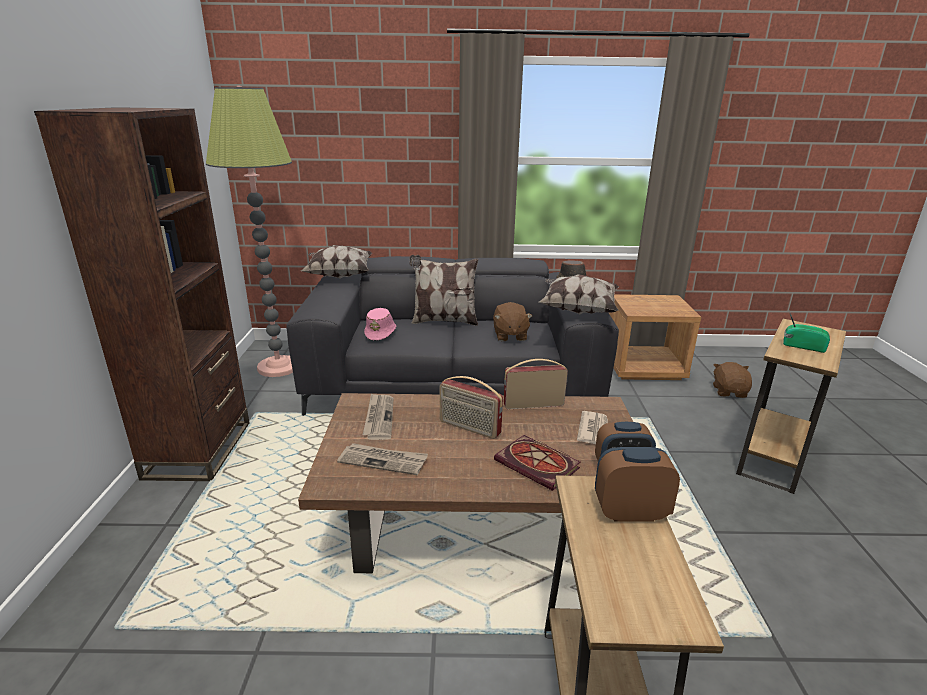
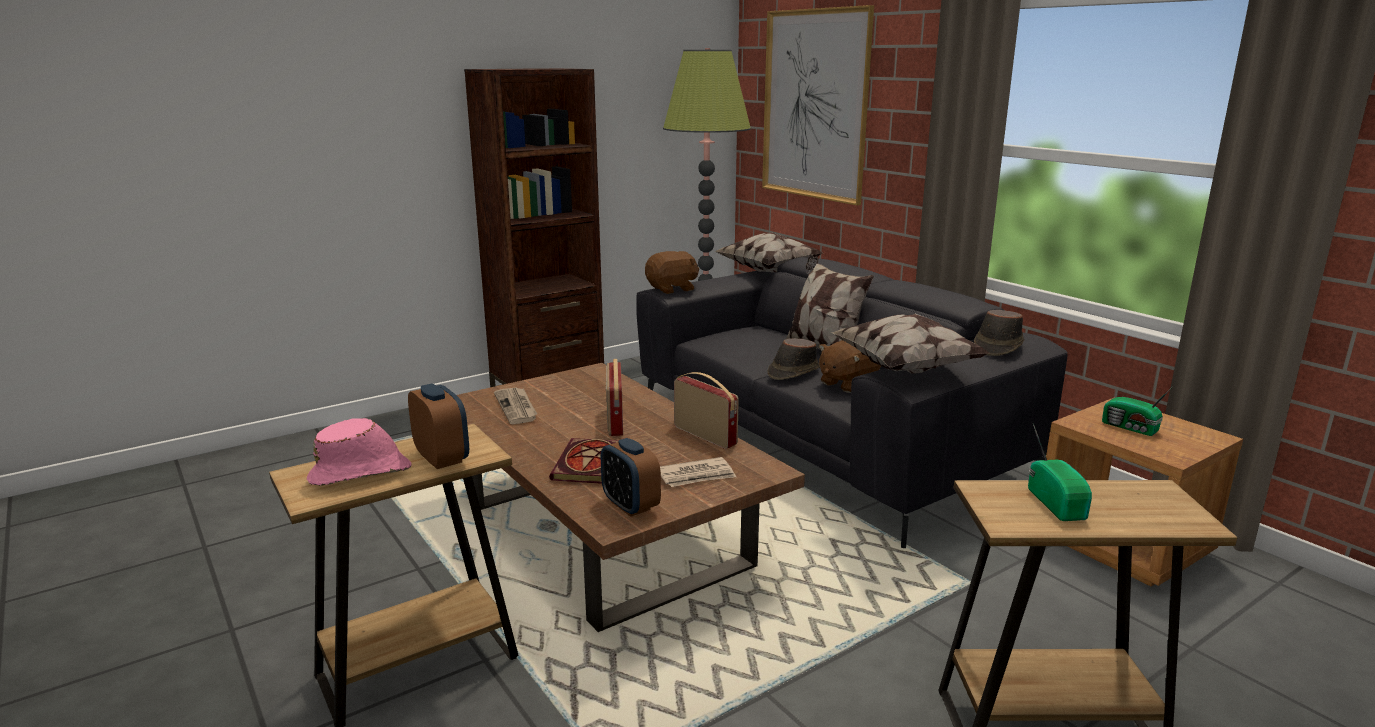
camera: 55 degrees right, 5 degrees down
(326, 136) = (814, 105): none -> picture
(379, 418) = (580, 386): newspaper -> none
(381, 333) = (735, 336): pink hat -> pink hat (361, 474)
(469, 341) = (793, 372): none -> brown hat
(650, 306) = (1131, 428): none -> radio
(729, 392) = (1207, 642): brown plush toy -> brown plush toy (672, 289)

